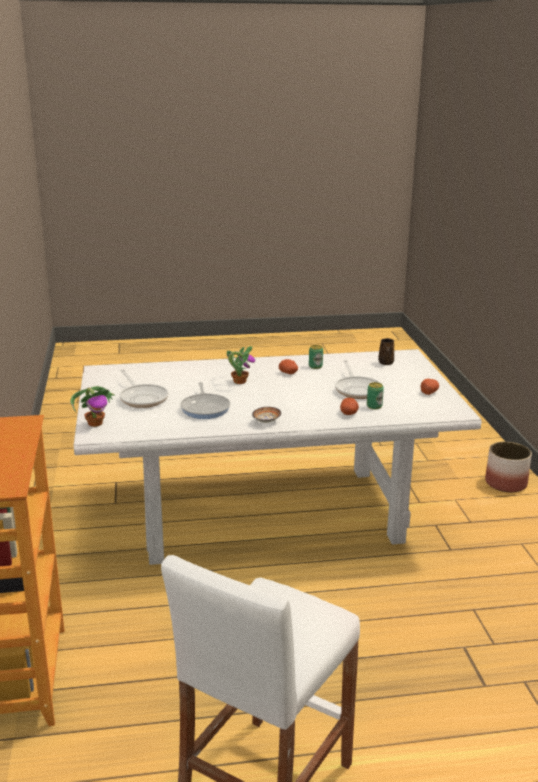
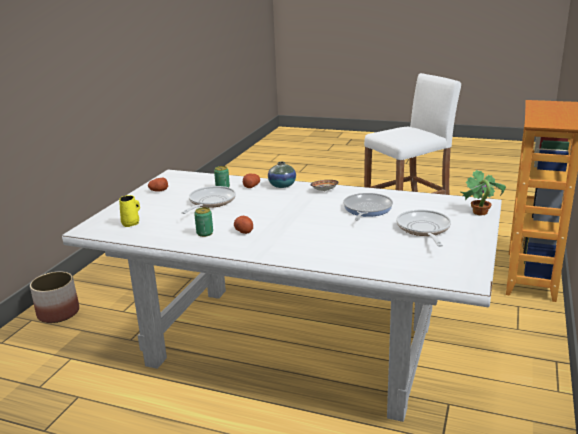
camera: 150 degrees left, 0 degrees up
(239, 381) = (306, 230): potted plant -> none
(318, 419) = (282, 185): none -> vase
(386, 363) = (131, 223): brown mug -> yellow mug

